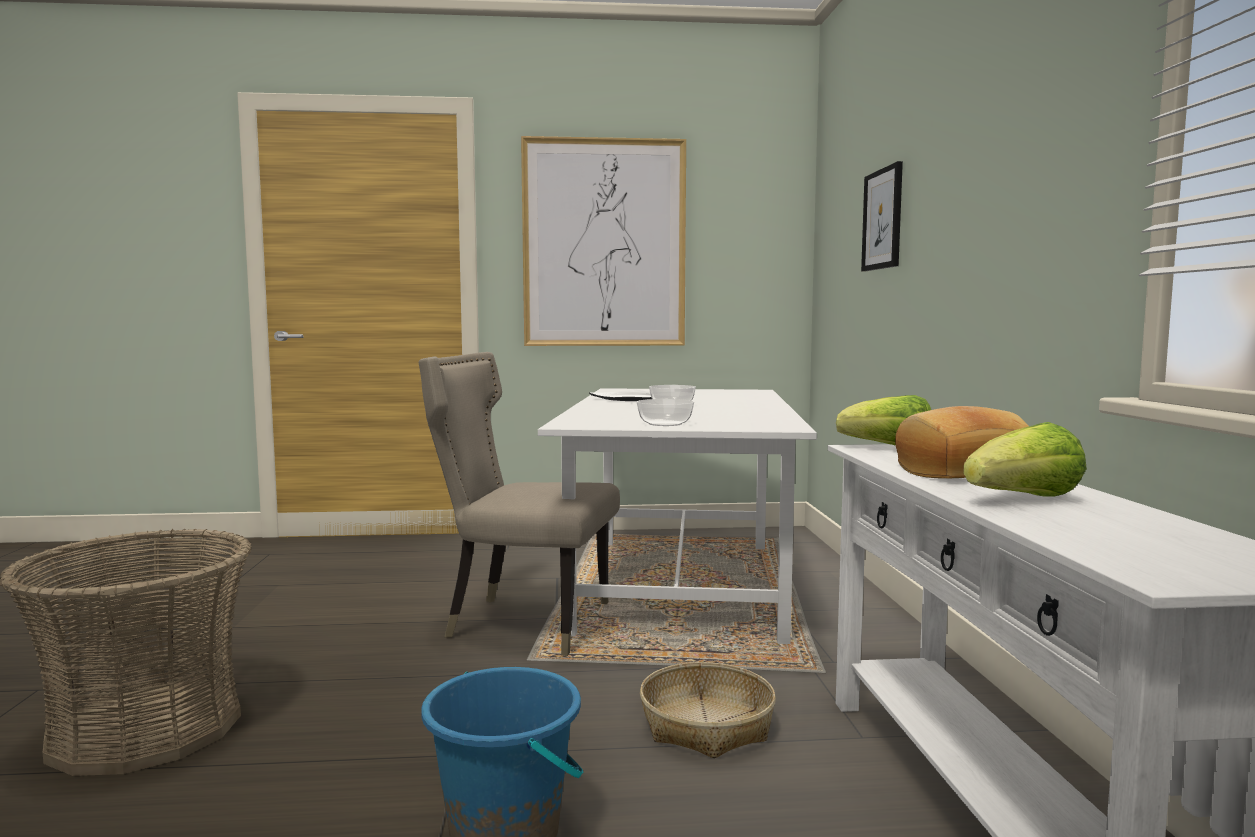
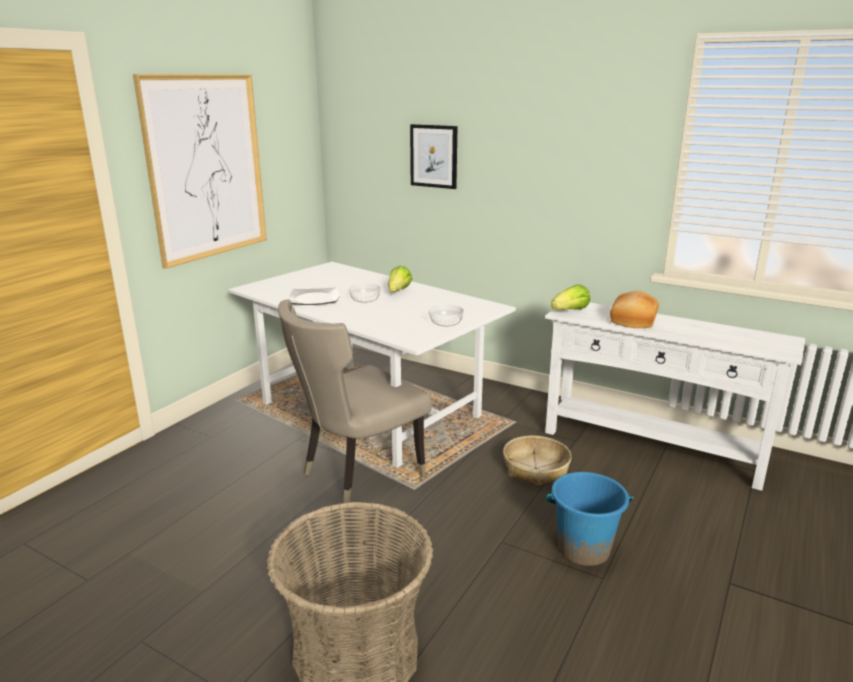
camera: 55 degrees left, 15 degrees up
(1024, 499) = (685, 330): lettuce -> lettuce (398, 291)

